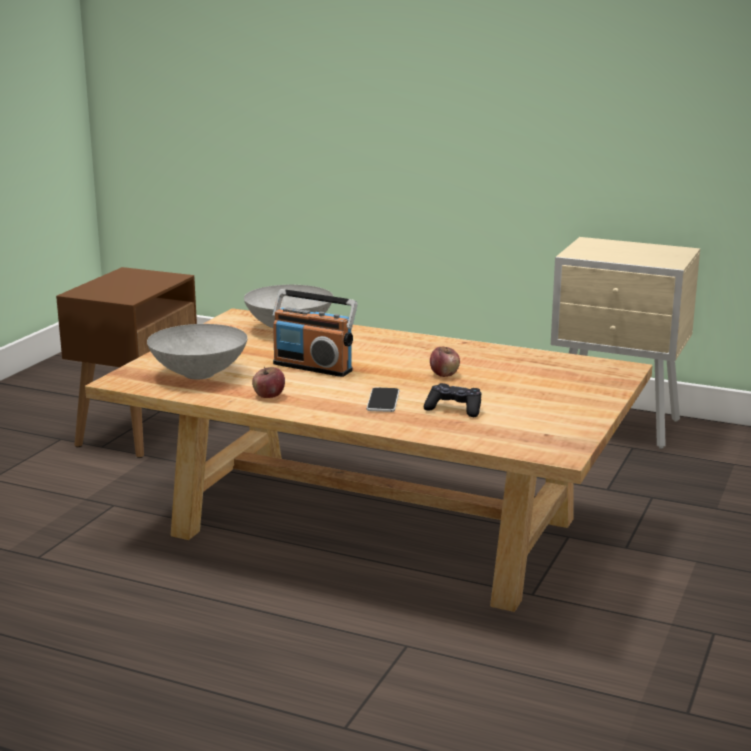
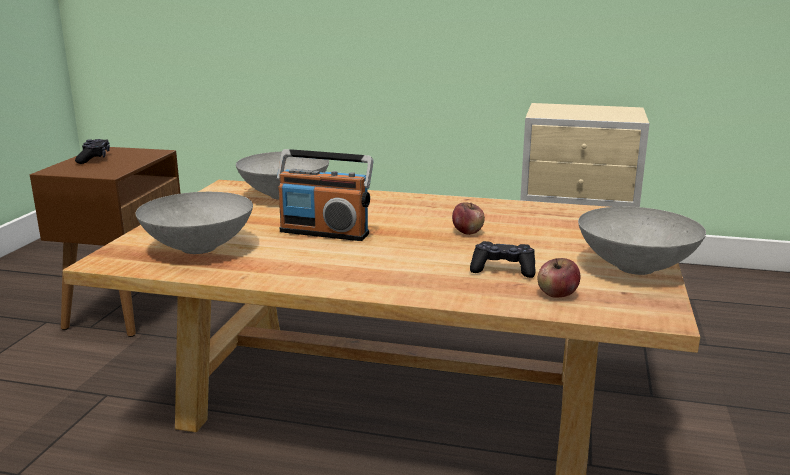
camera: 10 degrees left, 0 degrees up
(115, 281) = (94, 158): none -> black game controller
(269, 396) = (287, 268): apple -> apple (557, 294)
(383, 401) = (419, 265): phone -> none
(575, 416) = (636, 268): none -> grey bowl

